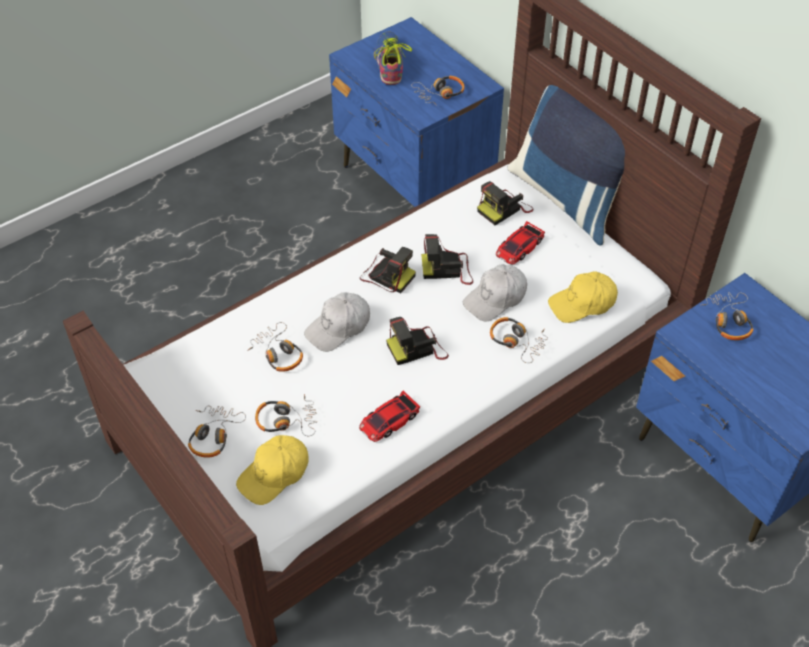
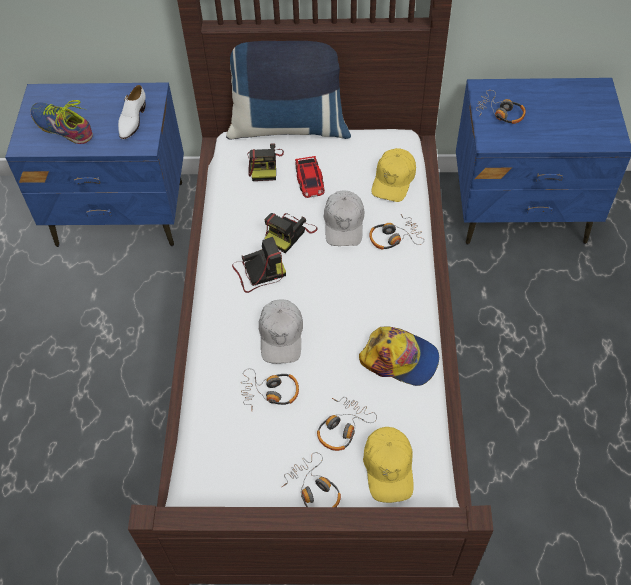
camera: 50 degrees left, 5 degrees up
(389, 421) = (400, 359): toy car -> cap
(417, 348) = (347, 299): camera -> none
(439, 94) = (132, 120): headphones -> white shoe

